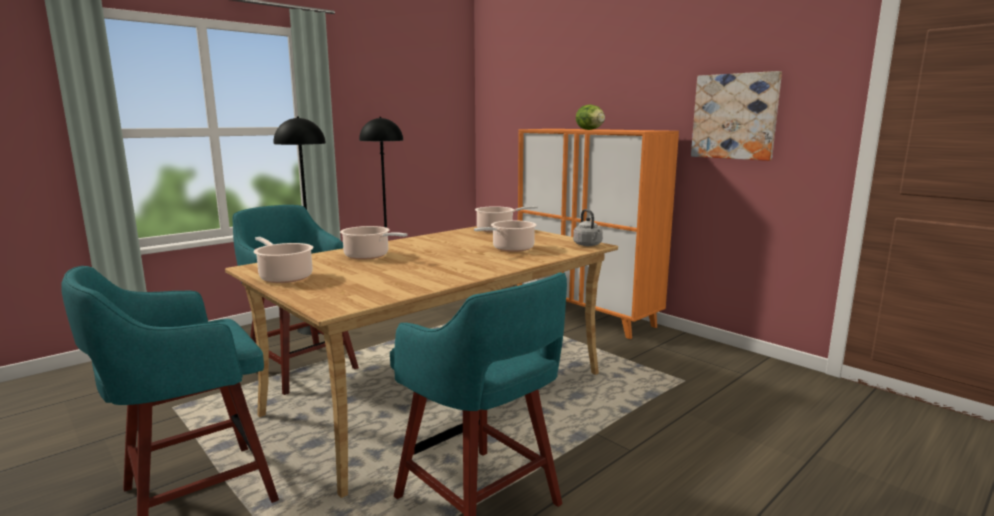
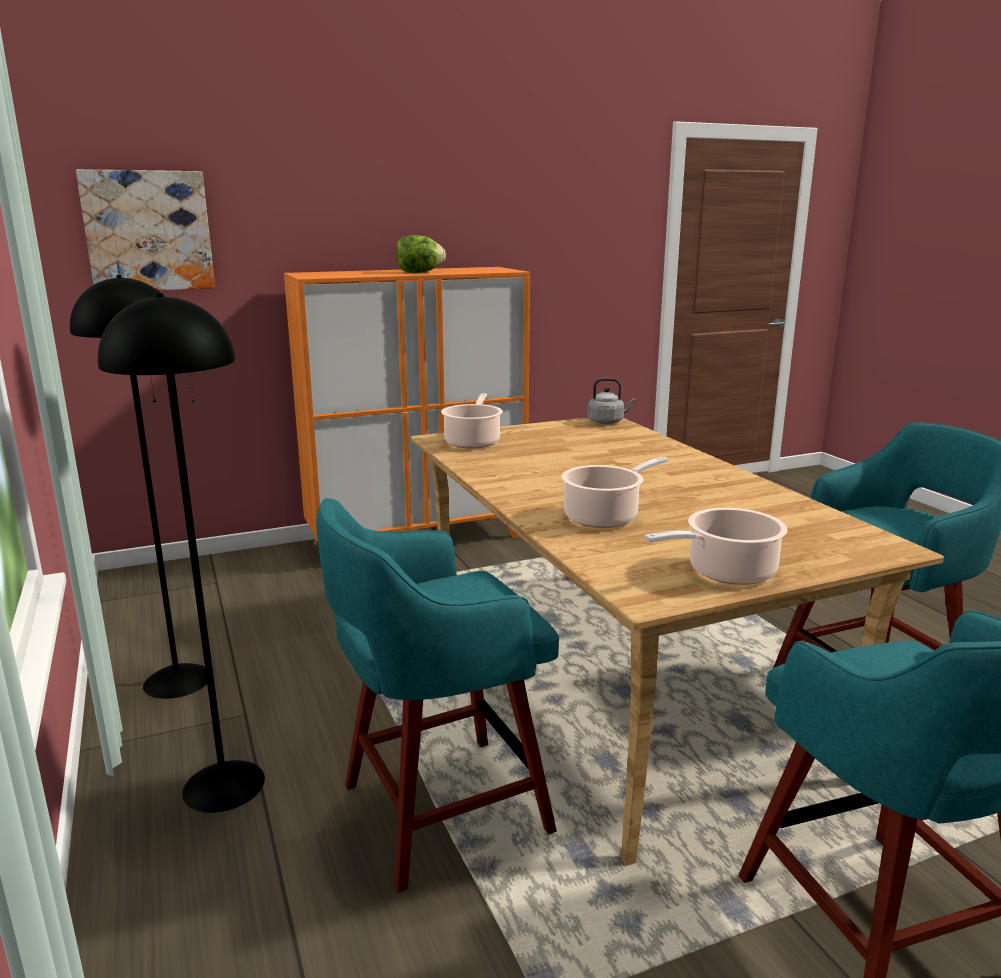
camera: 70 degrees left, 5 degrees up
(511, 249) = (605, 449): cooking pot -> none
(735, 116) = (557, 247): picture -> picture (148, 231)

